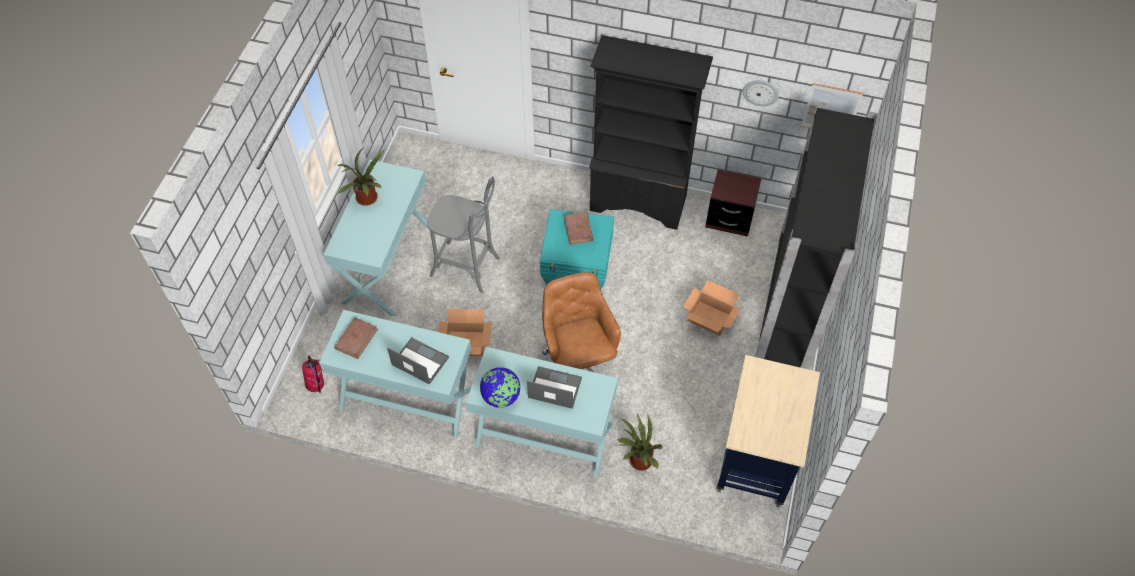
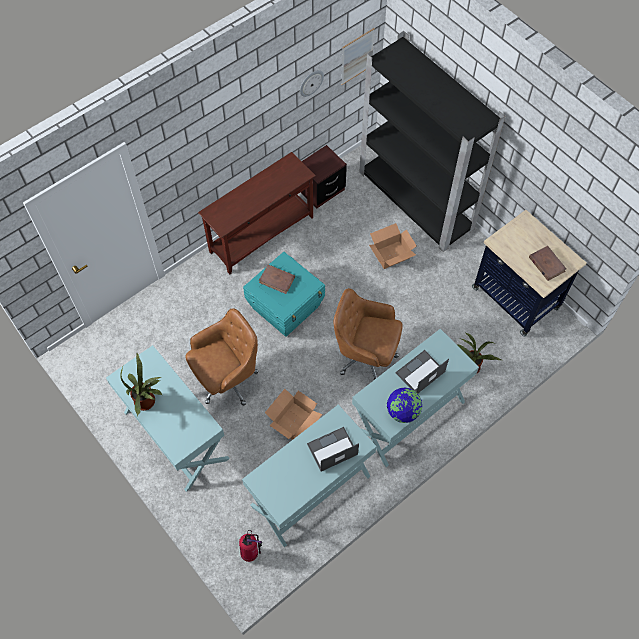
camera: 55 degrees left, 5 degrees up
(356, 339) = (278, 484): brown book -> brown book (546, 264)
(468, 268) = (227, 380): grey stool -> brown office chair
(638, 202) = (262, 234): black bookcase -> brown console table

